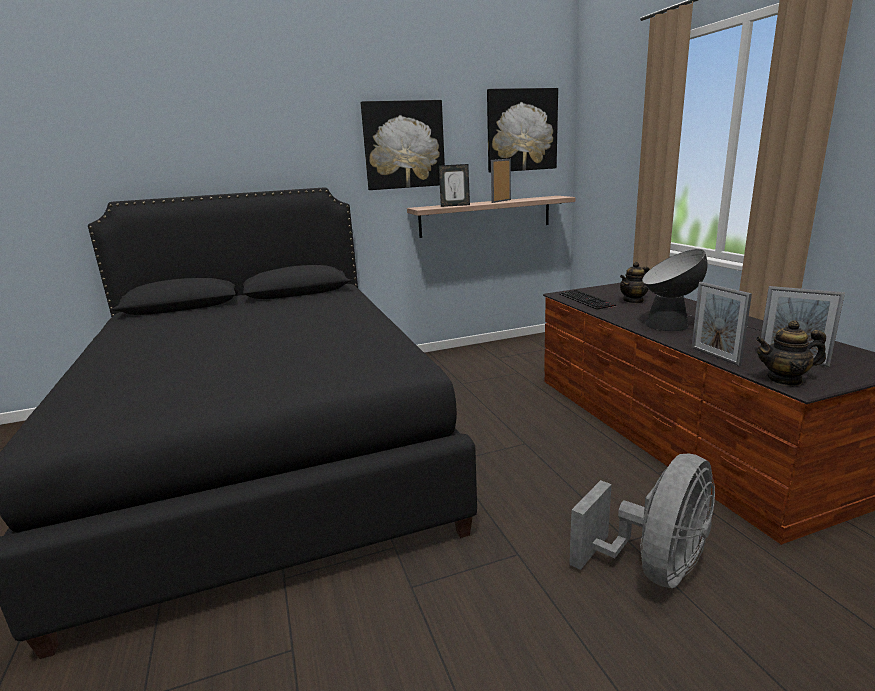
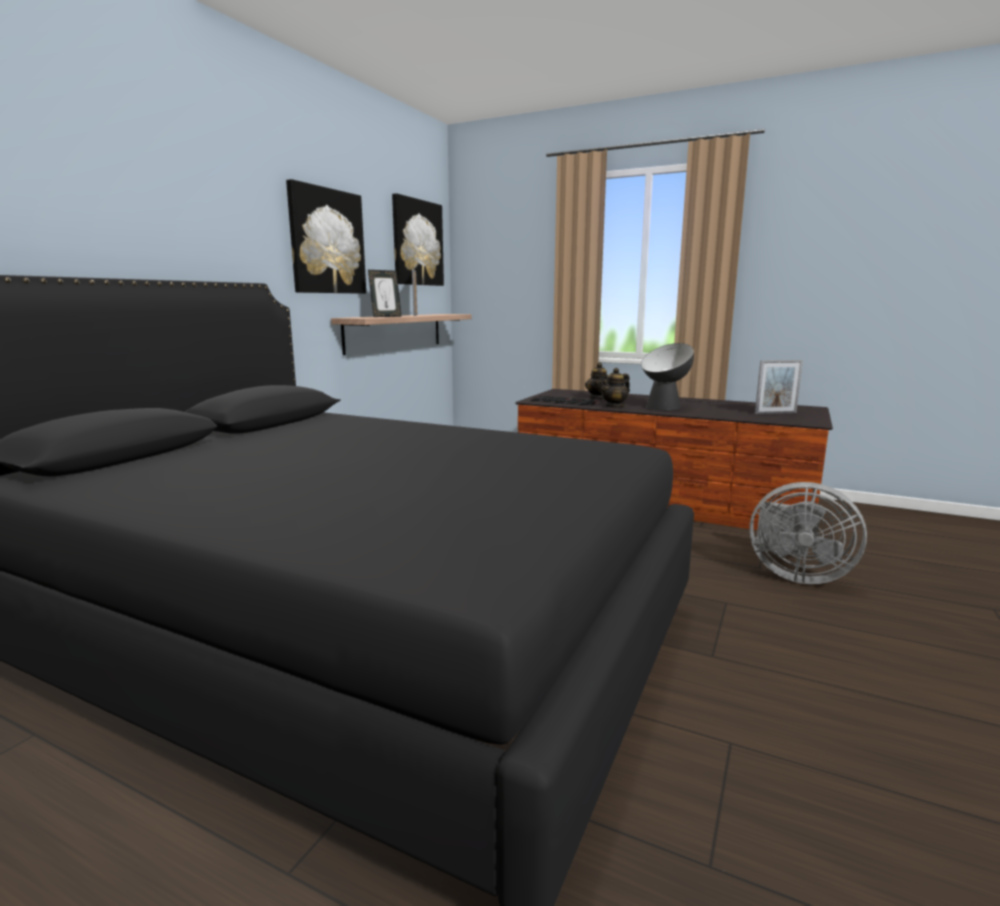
camera: 45 degrees left, 5 degrees down
(653, 567) = (795, 575): grey fan -> grey fan turned 120 degrees clockwise
(715, 356) = (738, 417): picture frame -> none
(784, 380) = (799, 421): teapot -> teapot (614, 406)

